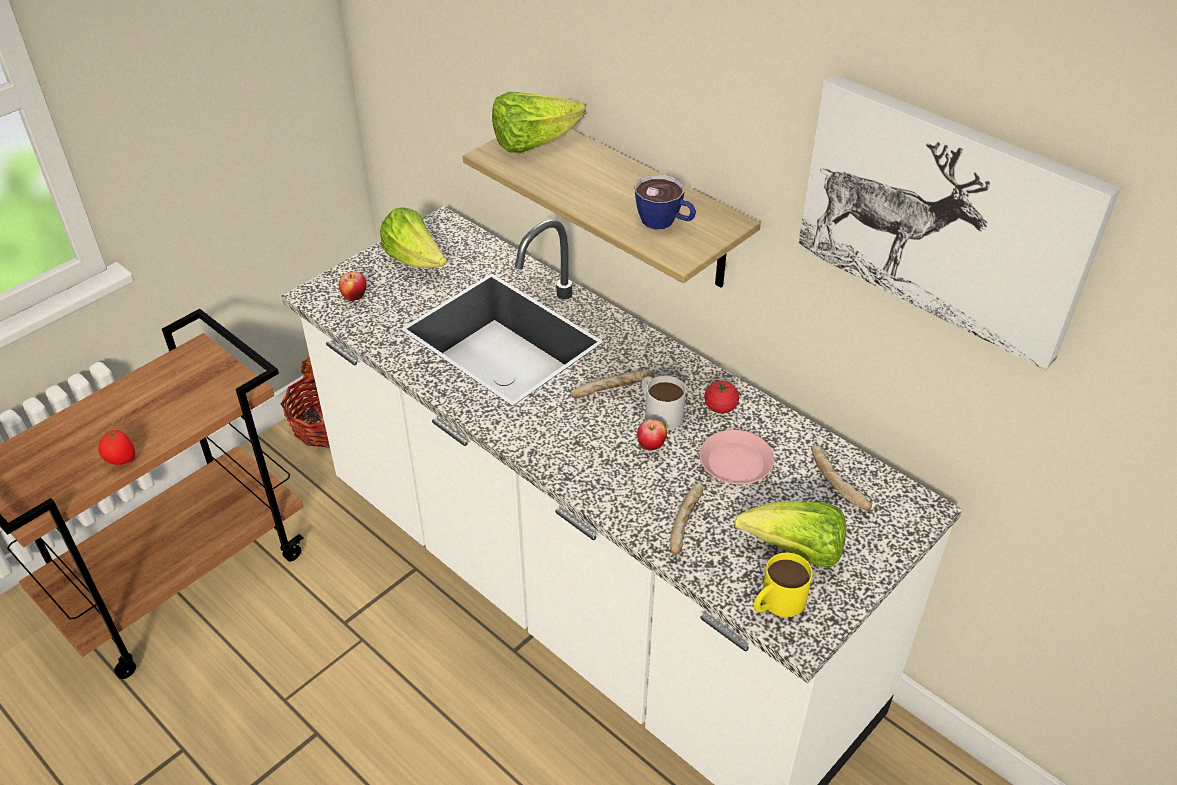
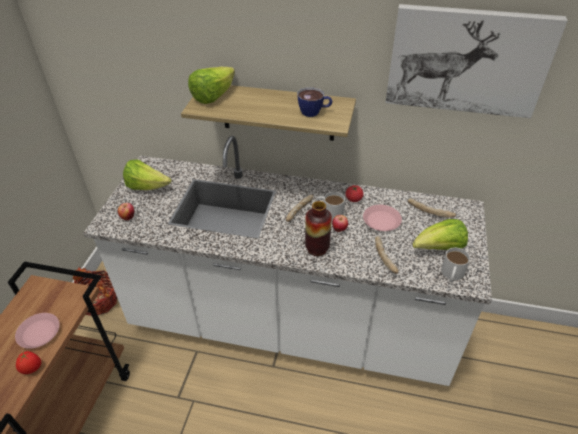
camera: 30 degrees left, 0 degrees up
(160, 417) = (39, 333): none -> pink plate
(588, 461) = (317, 248): none -> vase
(776, 603) = (451, 275): yellow mug -> white mug

